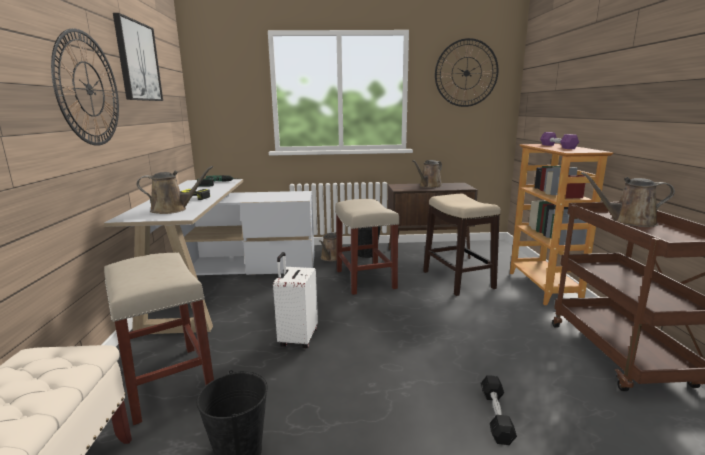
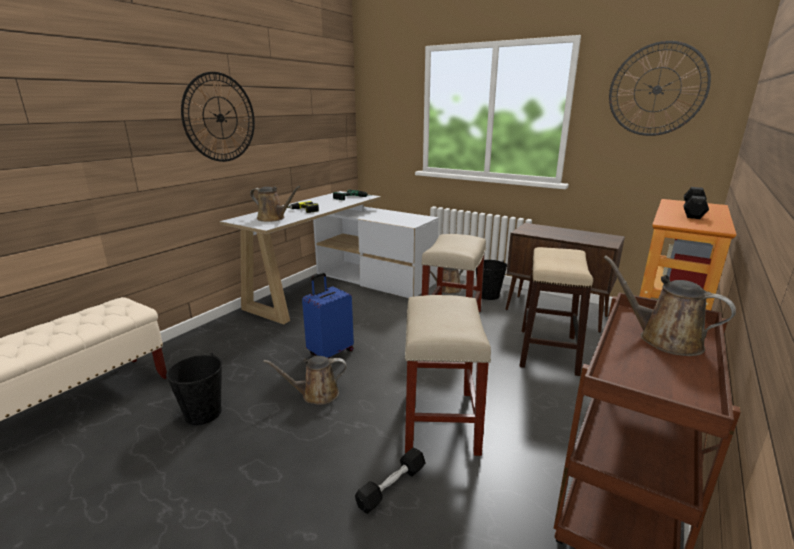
camera: 35 degrees right, 5 degrees up
(137, 61) = (286, 88): picture -> none
(168, 382) = (222, 350): beige stool -> beige stool (441, 421)
(297, 338) = (330, 352): white suitcase -> blue suitcase
(429, 186) = (565, 233): brown watering can -> brown watering can (316, 394)
(557, 147) = (693, 211): purple dumbbell -> black dumbbell

